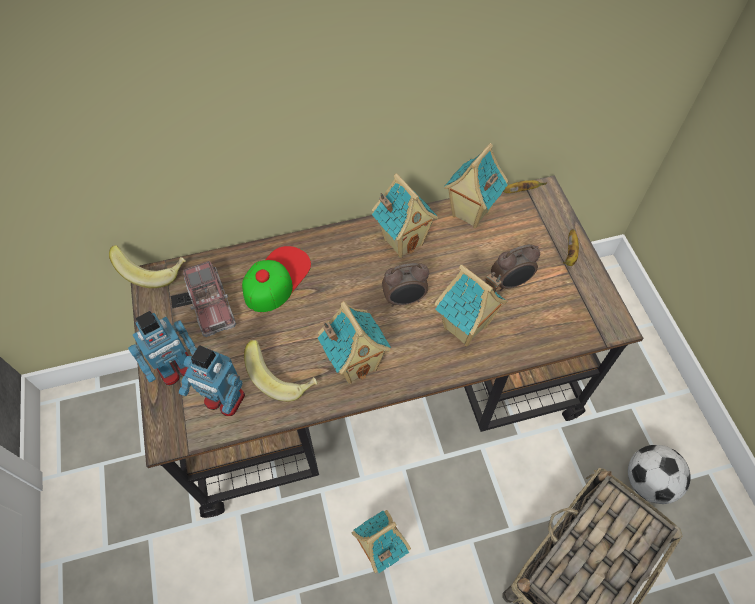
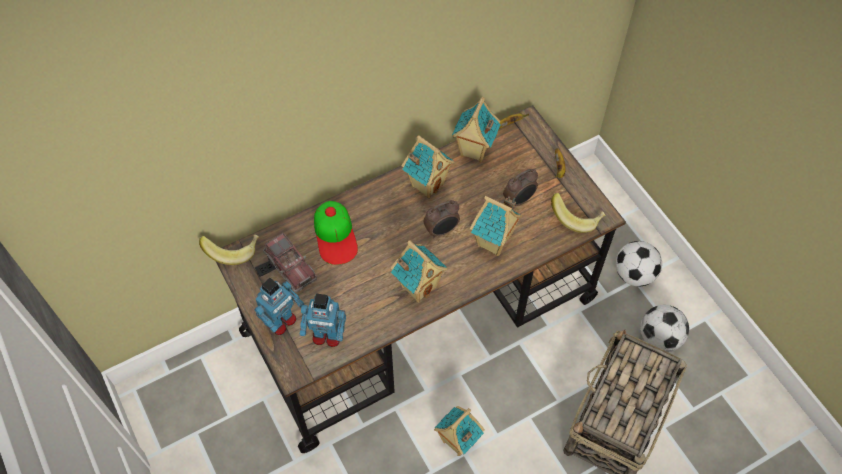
camera: 15 degrees left, 0 degrees up
(276, 278) = (335, 235): cap -> cap turned 150 degrees clockwise
(283, 377) = (366, 309): banana -> banana (576, 217)
(632, 398) = (634, 274): none -> football

